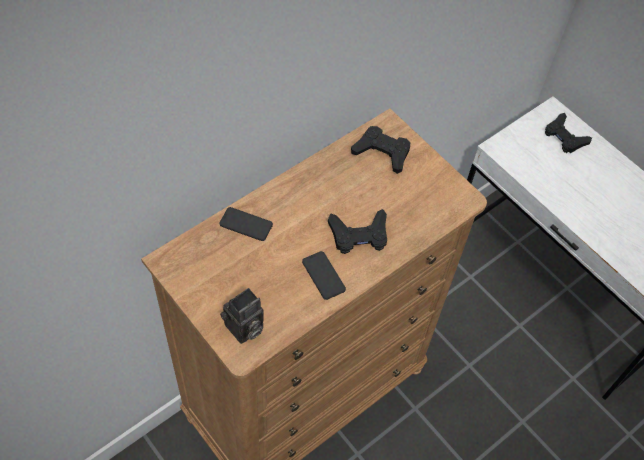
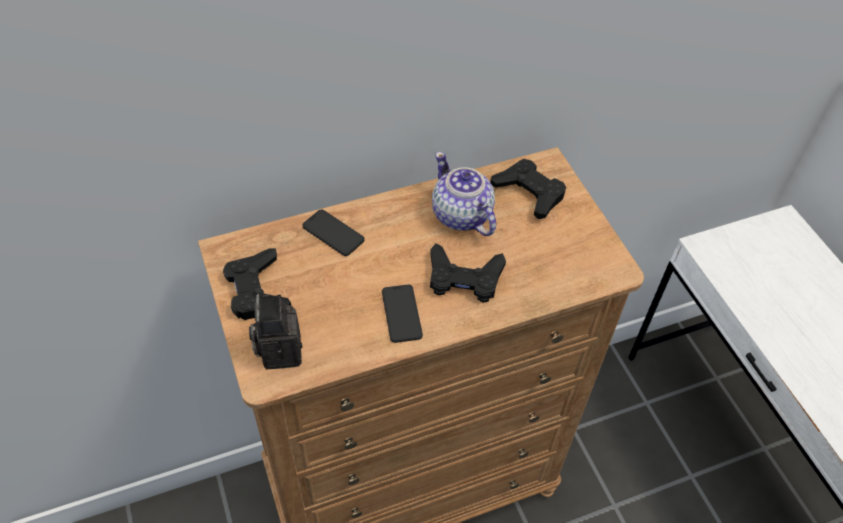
camera: 20 degrees right, 5 degrees down
(244, 329) = (279, 350): camera -> camera turned 105 degrees clockwise
(338, 185) = (461, 216): none -> teapot
(564, 137) = (793, 254): black game controller -> black game controller (257, 290)

